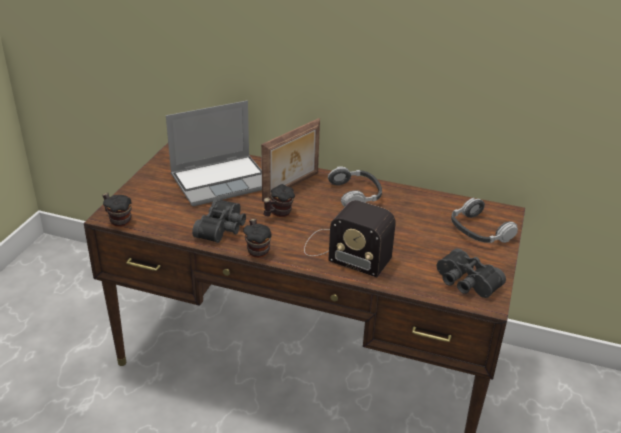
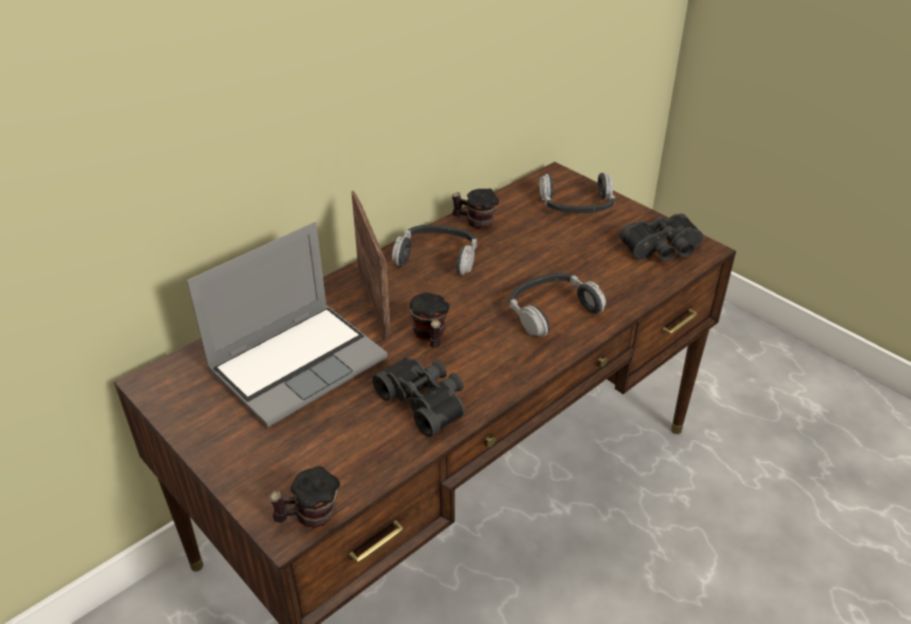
camera: 60 degrees left, 5 degrees up
(222, 181) = (298, 363): laptop -> laptop turned 45 degrees clockwise
(257, 249) = (500, 383): mug -> mug (475, 222)
(344, 251) = (552, 311): radio -> headphones

